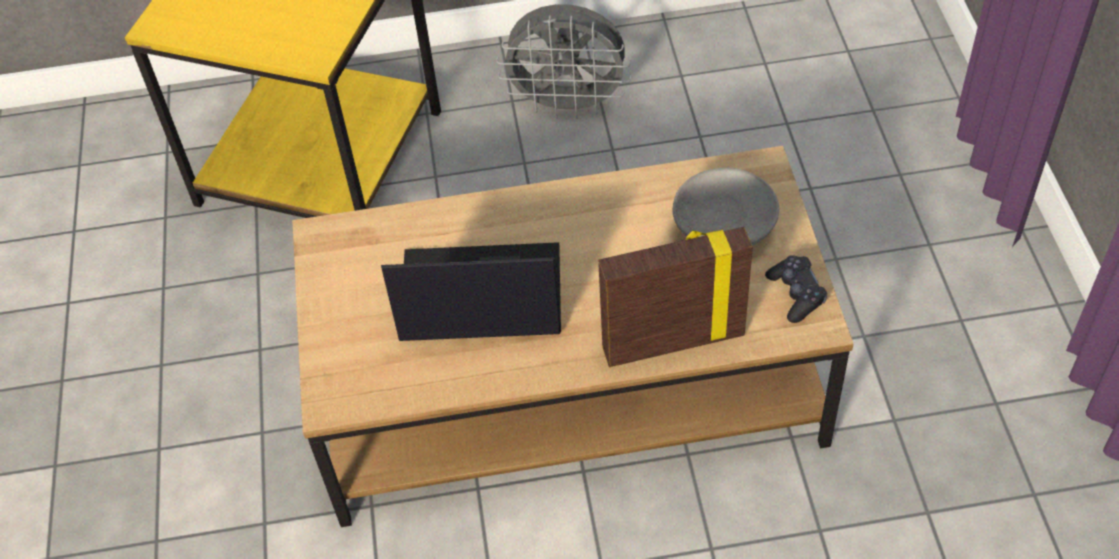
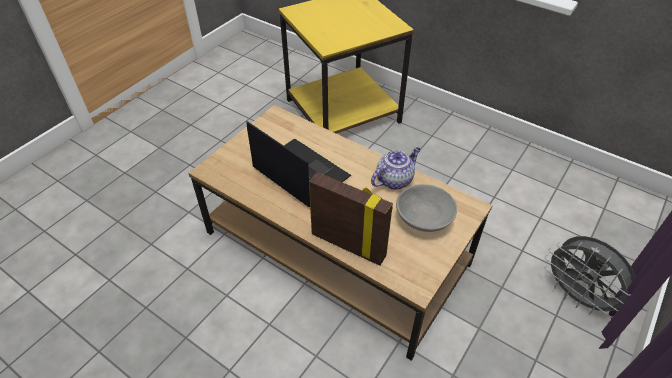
camera: 40 degrees right, 5 degrees down
(569, 105) = (452, 151): grey fan -> grey fan (577, 296)
(623, 204) = (394, 180): none -> teapot
(796, 294) = (424, 267): black game controller -> none

